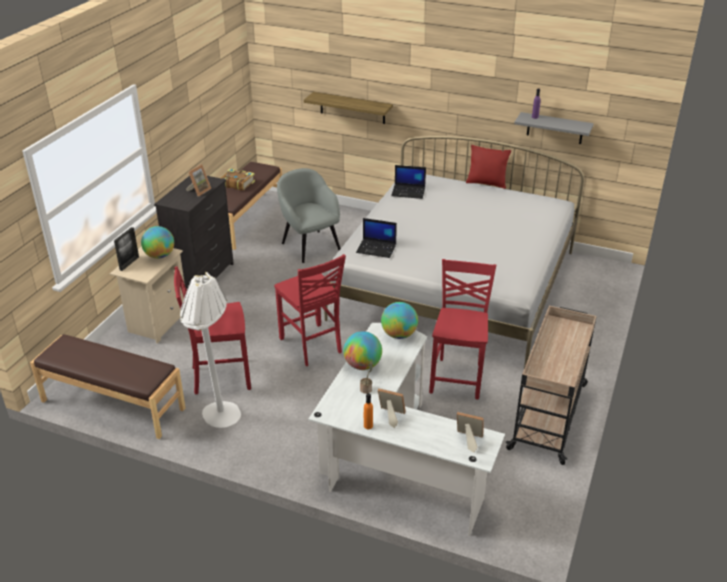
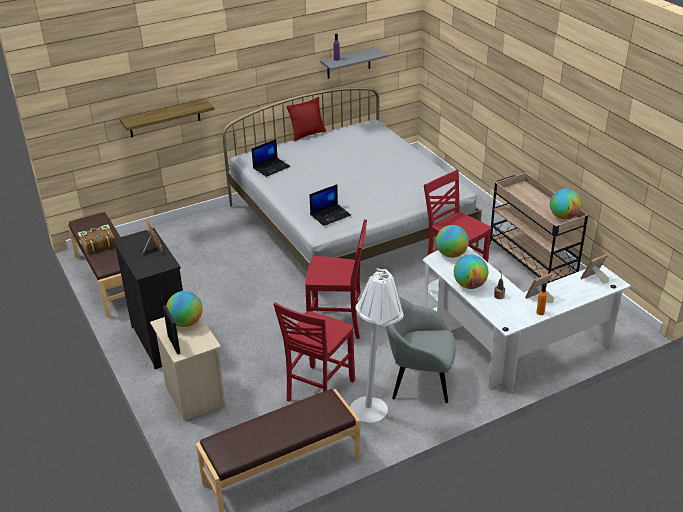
camera: 50 degrees left, 0 degrees up
(310, 245) = (201, 264): grey armchair -> grey armchair (418, 381)
(560, 376) = (563, 217): none -> globe

